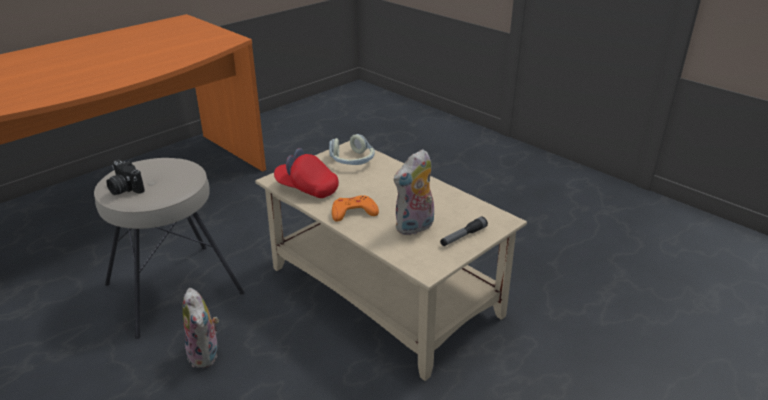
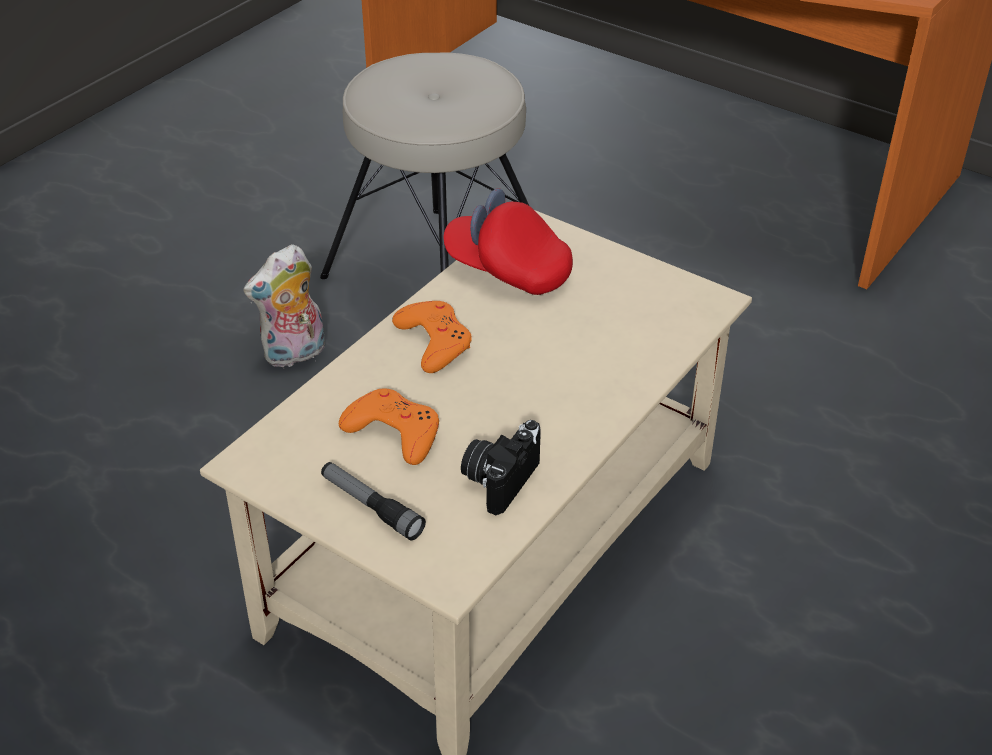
camera: 80 degrees right, 10 degrees up
(124, 189) = (394, 76): camera -> camera (499, 479)
(307, 188) = (508, 270): red cap -> red cap turned 75 degrees counterclockwise
(352, 161) = (644, 310): headphones -> none
(415, 227) = (394, 432): plush toy -> orange game controller

